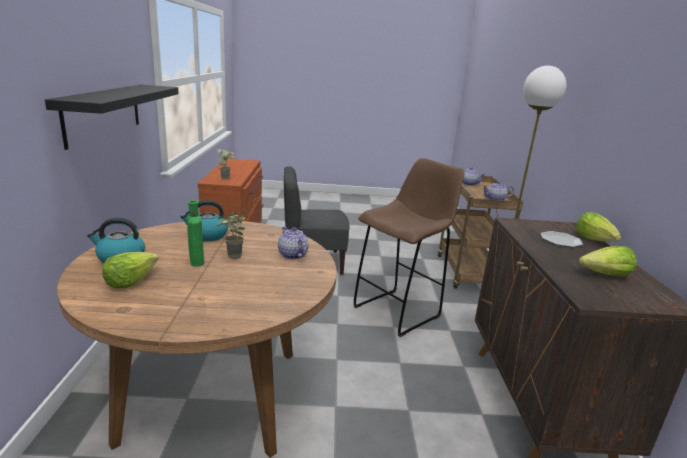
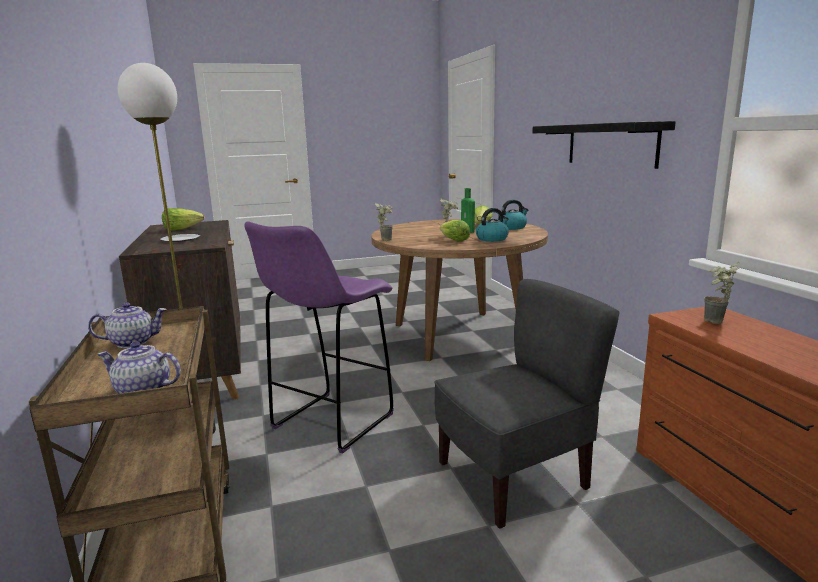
camera: 165 degrees right, 5 degrees down
(292, 255) = (413, 240): teapot -> none
(322, 265) = (386, 239): none -> potted plant
(398, 311) = (330, 423): brown stool -> purple stool
(595, 240) = (139, 244): lettuce -> lettuce (453, 240)

